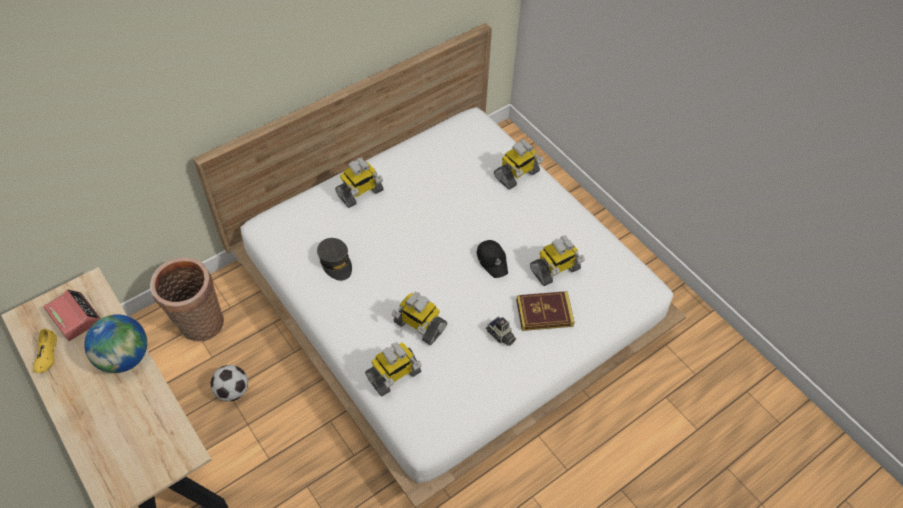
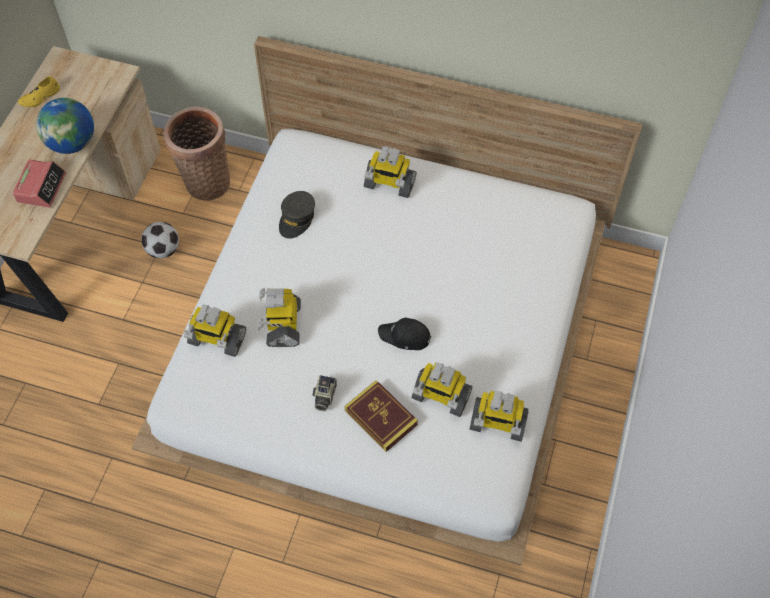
camera: 55 degrees right, 5 degrees up
(75, 317) = (83, 88): alarm clock -> alarm clock (41, 187)
(492, 260) = (405, 337): black cap -> black cap turned 75 degrees clockwise
(517, 175) = (531, 292): toy robot -> toy robot (497, 423)

